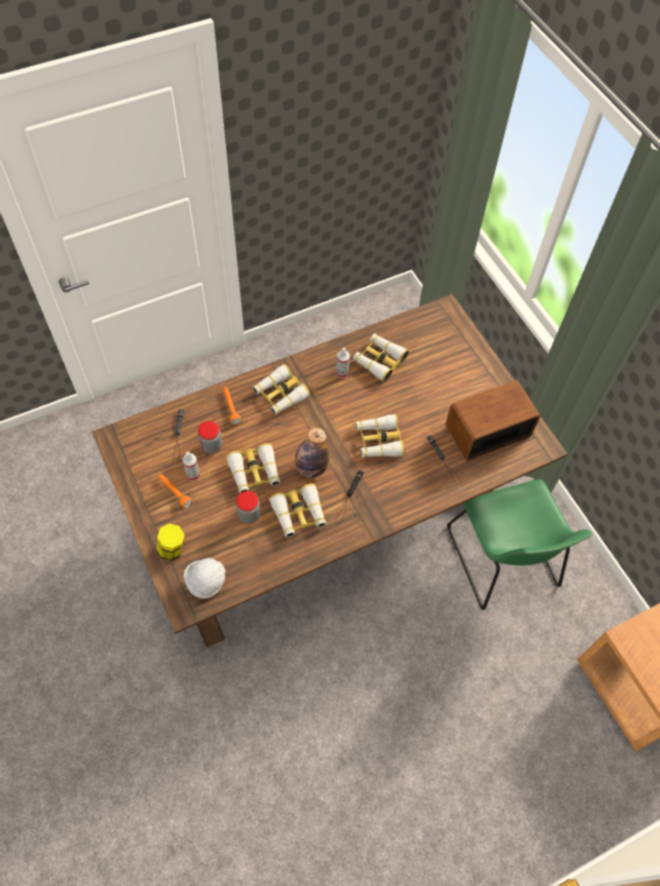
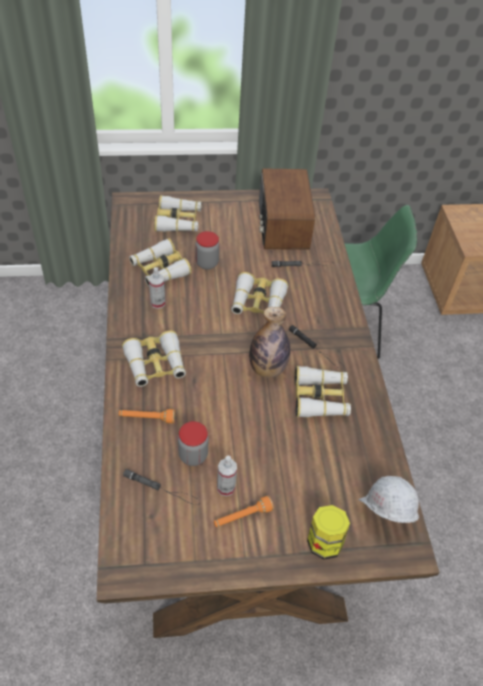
camera: 70 degrees left, 10 degrees down
(249, 515) = (305, 445): jar -> jar (207, 263)
(254, 472) = (250, 422): binoculars -> binoculars (178, 220)

